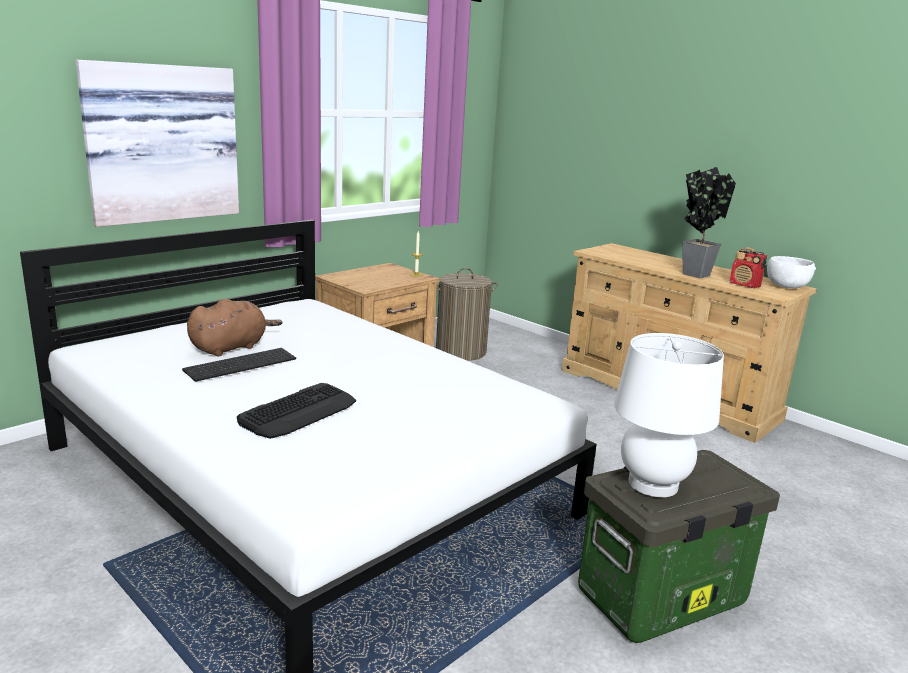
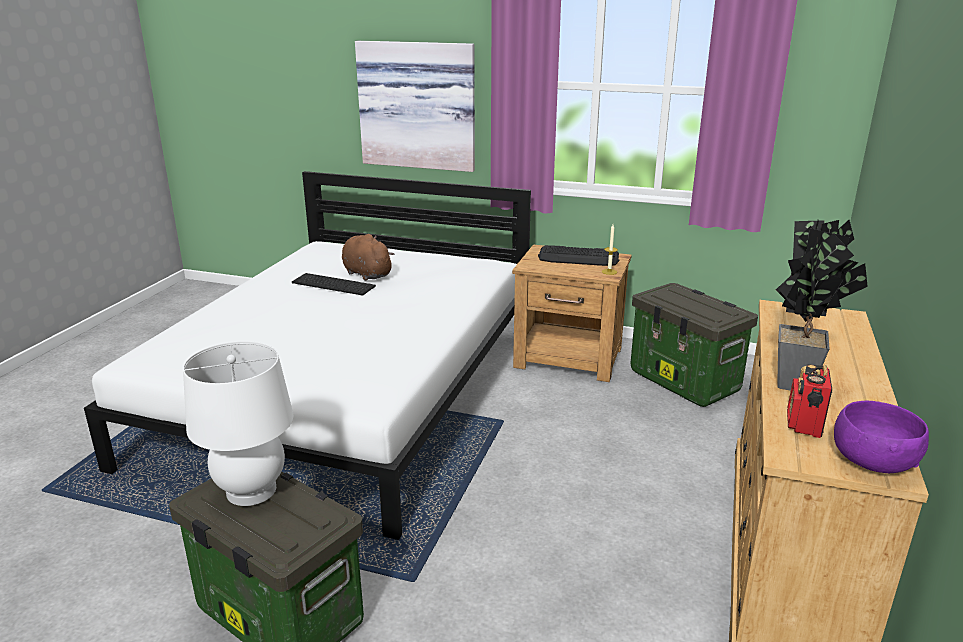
camera: 65 degrees right, 5 degrees up
(231, 347) = (366, 274): brown plush toy -> brown plush toy turned 150 degrees counterclockwise
(299, 412) = (270, 322): keyboard -> keyboard (578, 257)
(461, 351) = (685, 382): laundry basket -> storage box
(786, 286) = (872, 462): white bowl -> purple bowl

